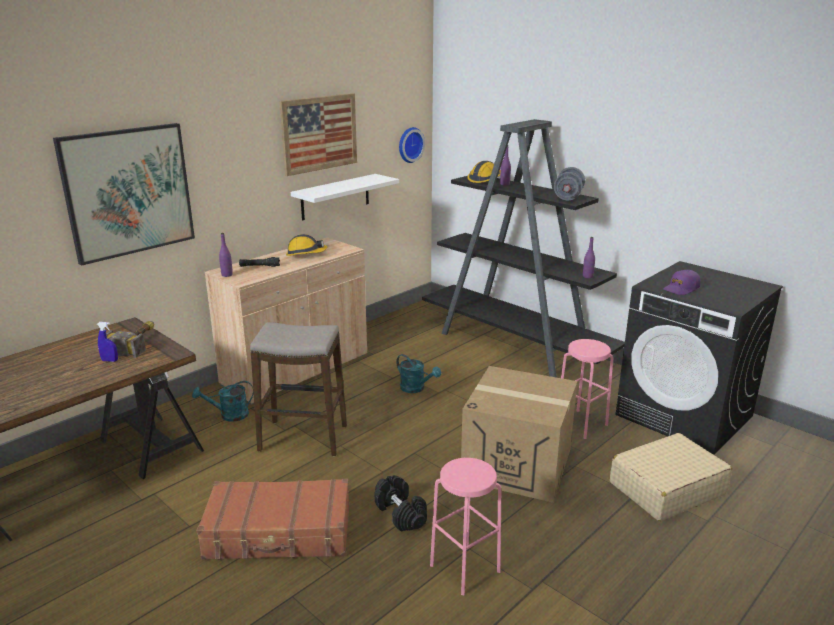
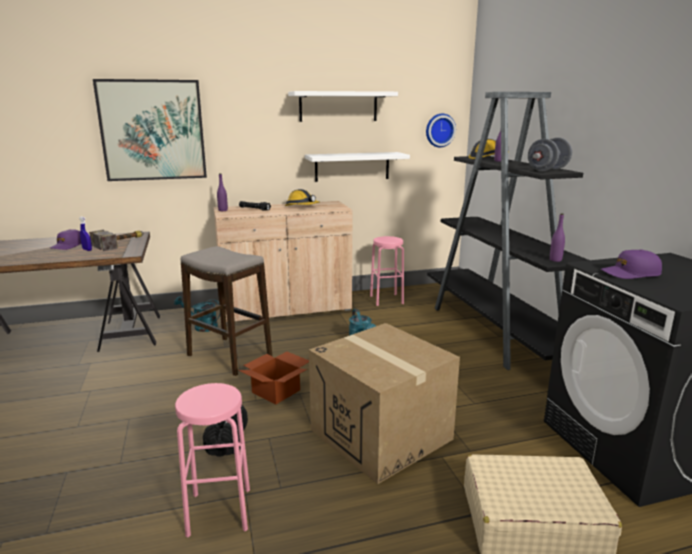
camera: 30 degrees right, 5 degrees down
(71, 360) = (68, 246): none -> purple cap
(279, 533) = (123, 419): brown suitcase -> none
(319, 133) = (338, 106): picture -> white shelf
(392, 457) = (277, 391): none -> cardboard box
(581, 424) = (493, 418): pink stool -> pink stool (386, 300)

